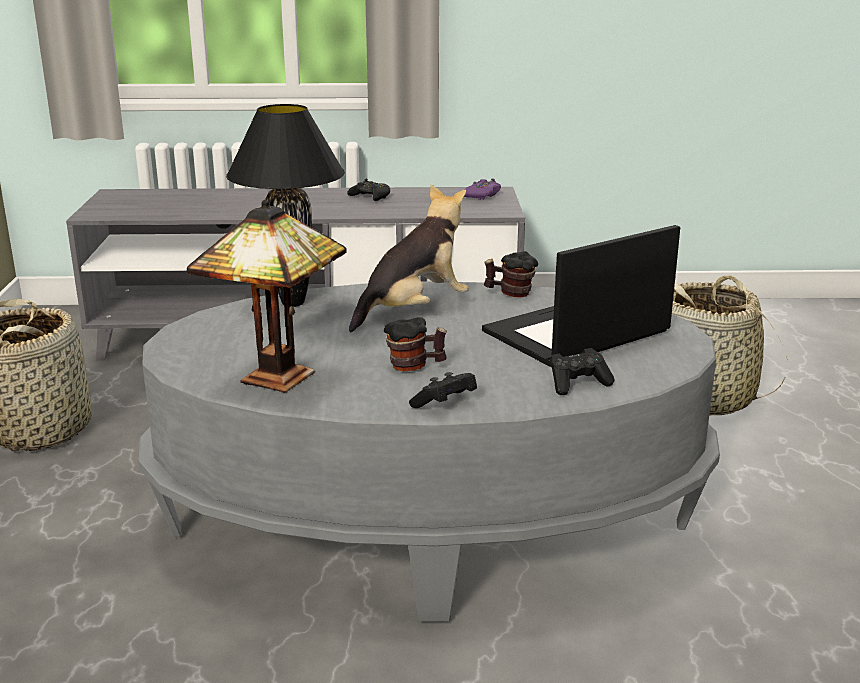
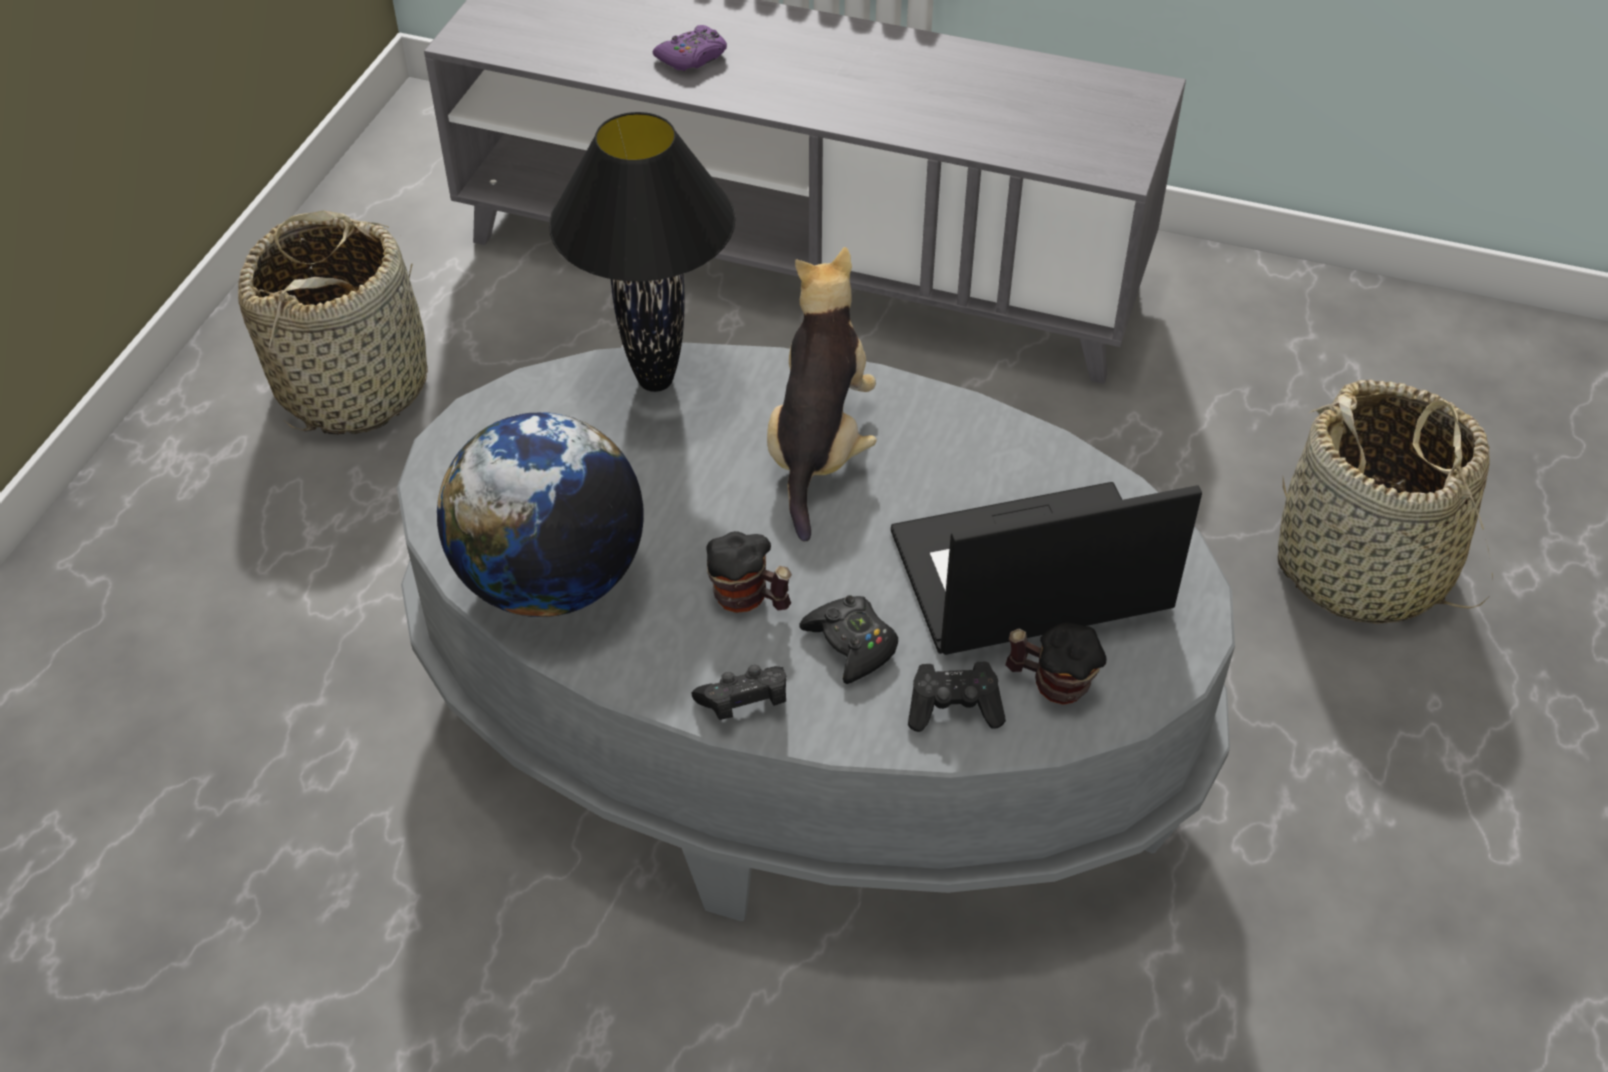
camera: 20 degrees right, 25 degrees up
(278, 380) = (551, 581): table lamp -> globe
(370, 197) = (920, 69): black game controller -> black game controller (851, 644)
(413, 310) = (819, 447): plush toy -> plush toy turned 60 degrees counterclockwise
(482, 195) = (1112, 103): purple game controller -> purple game controller (693, 57)
(510, 293) = (990, 434): mug -> mug (1051, 683)

